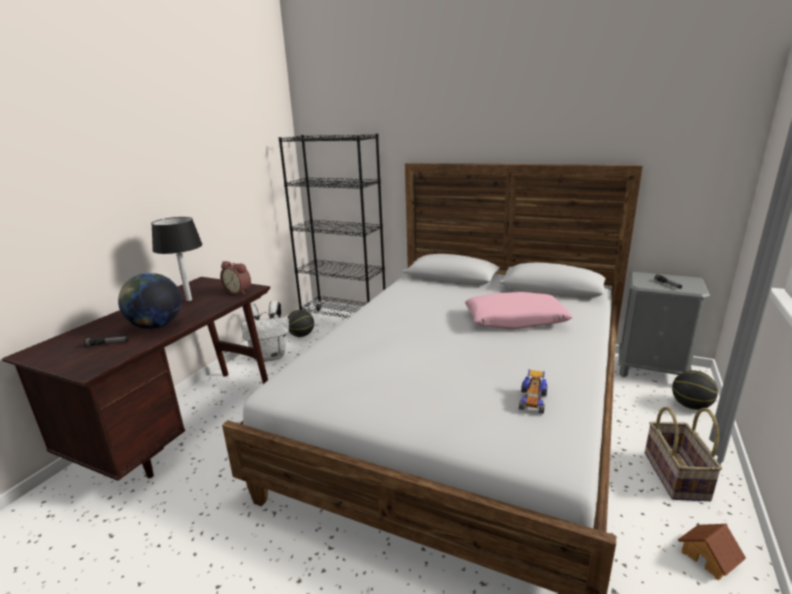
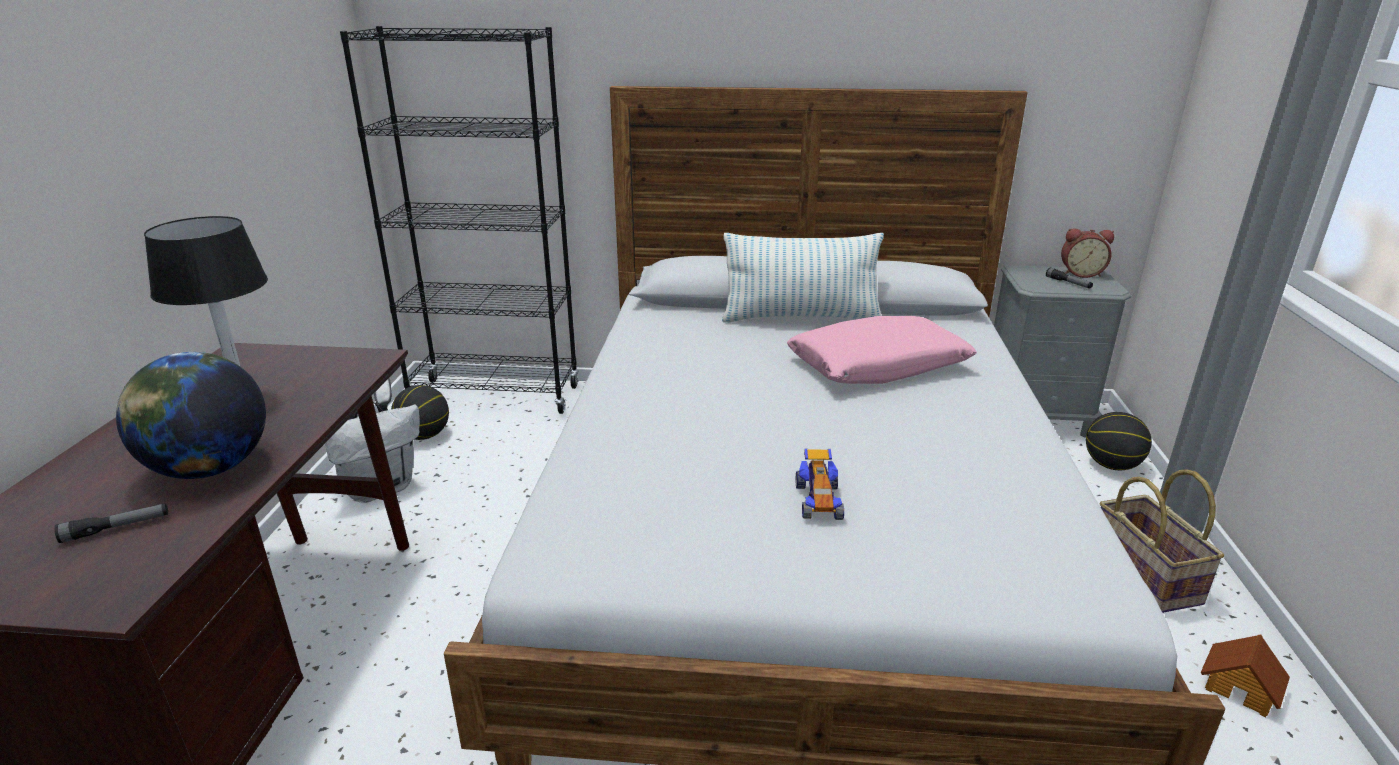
camera: 20 degrees left, 5 degrees up
(239, 291) = (347, 367): alarm clock -> alarm clock (1080, 273)
(489, 291) = (800, 318): none -> pillow
(532, 400) = (1001, 503): toy car -> toy car (818, 500)

